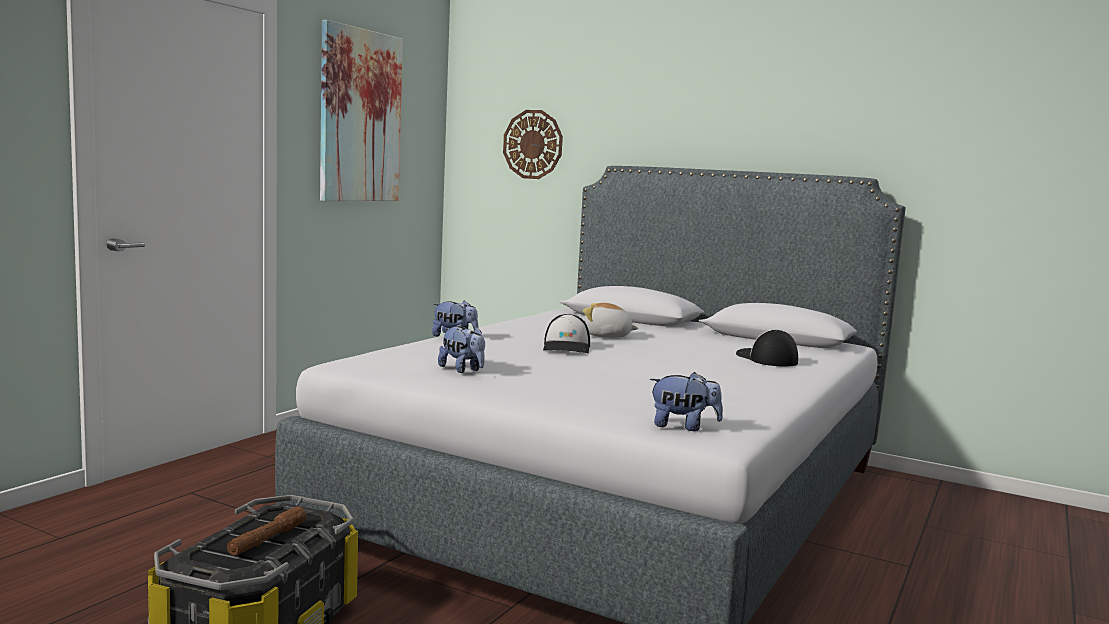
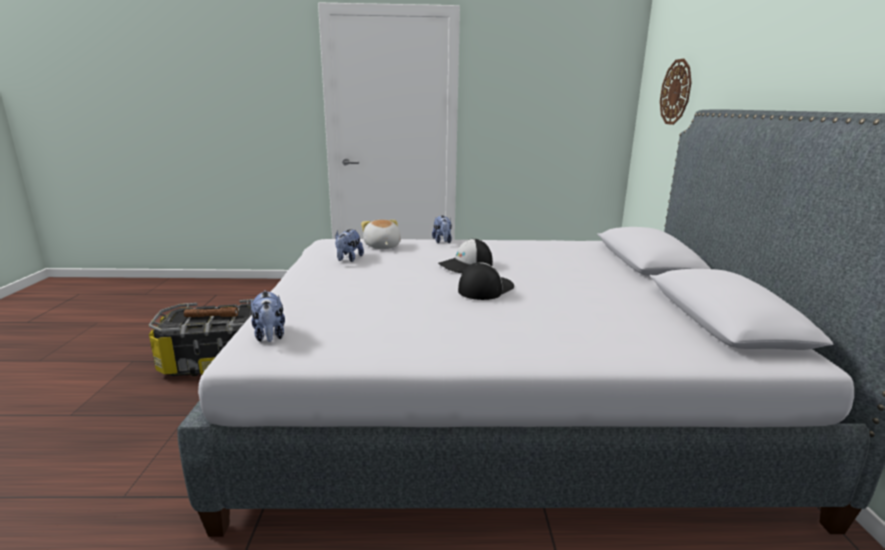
camera: 60 degrees right, 10 degrees up
(360, 116) = (537, 79): picture -> none
(607, 336) = (544, 267): plush toy -> plush toy (382, 246)
(766, 359) = (591, 328): cap -> cap (485, 289)

